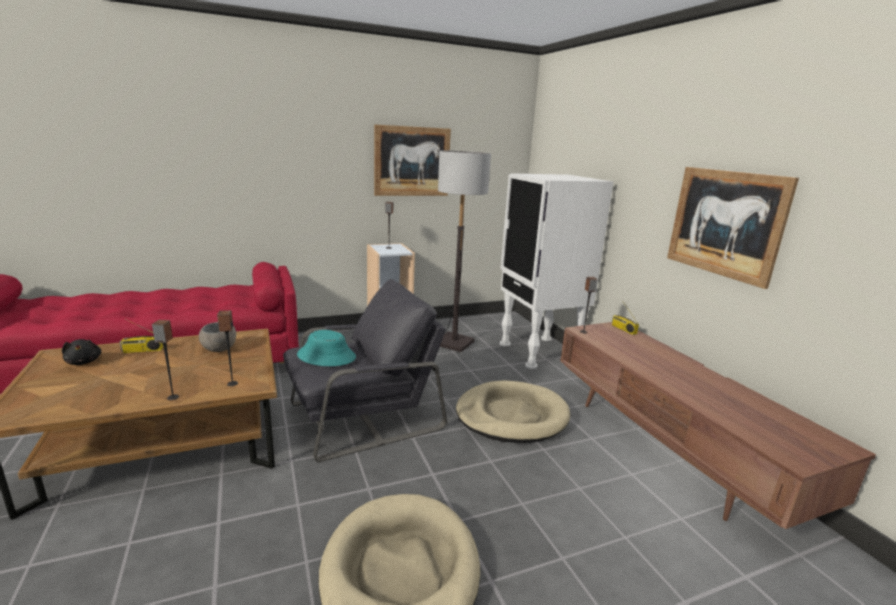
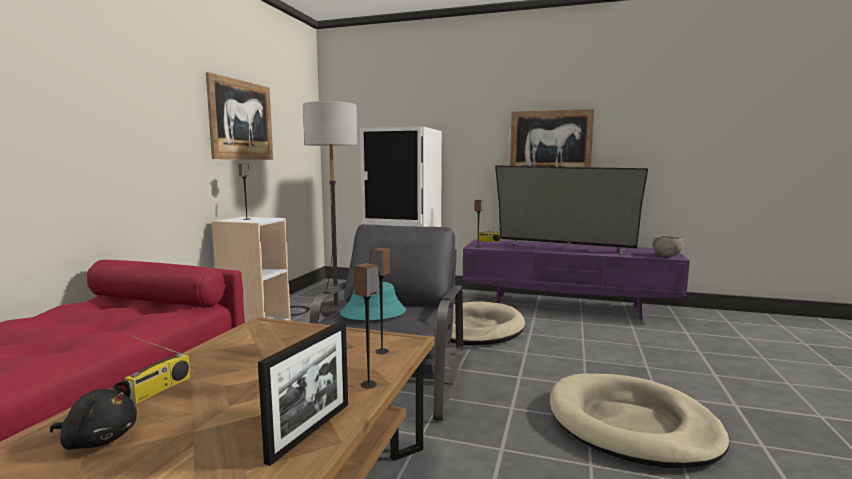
camera: 50 degrees left, 10 degrees down
(104, 402) = (310, 431): none -> picture frame
(220, 349) = (267, 345): grey bowl -> grey bowl (666, 256)
(669, 448) = (566, 306): brown tv stand -> purple tv stand
(679, 373) = (564, 248): none -> television

